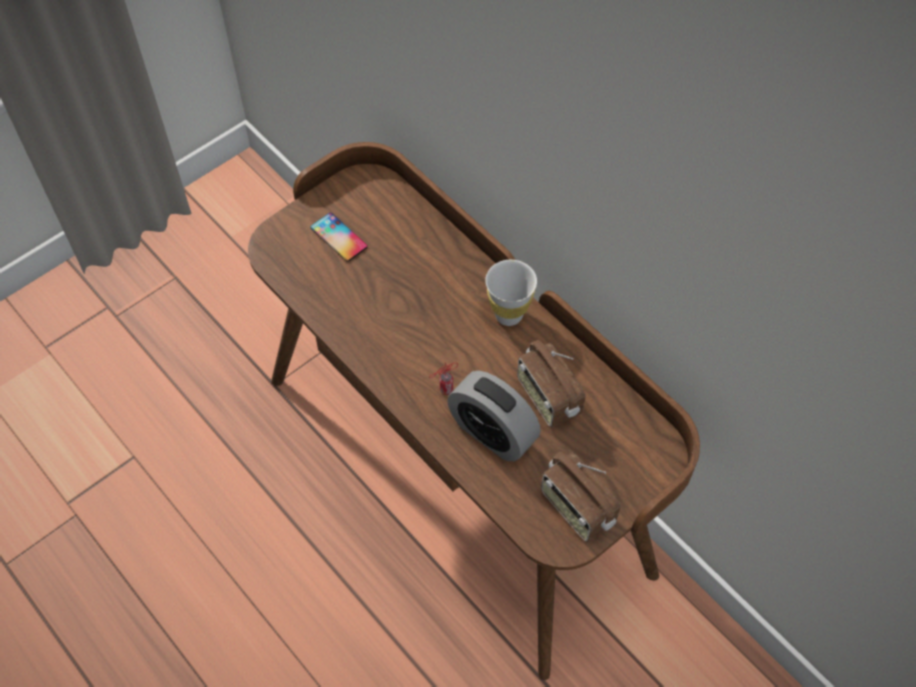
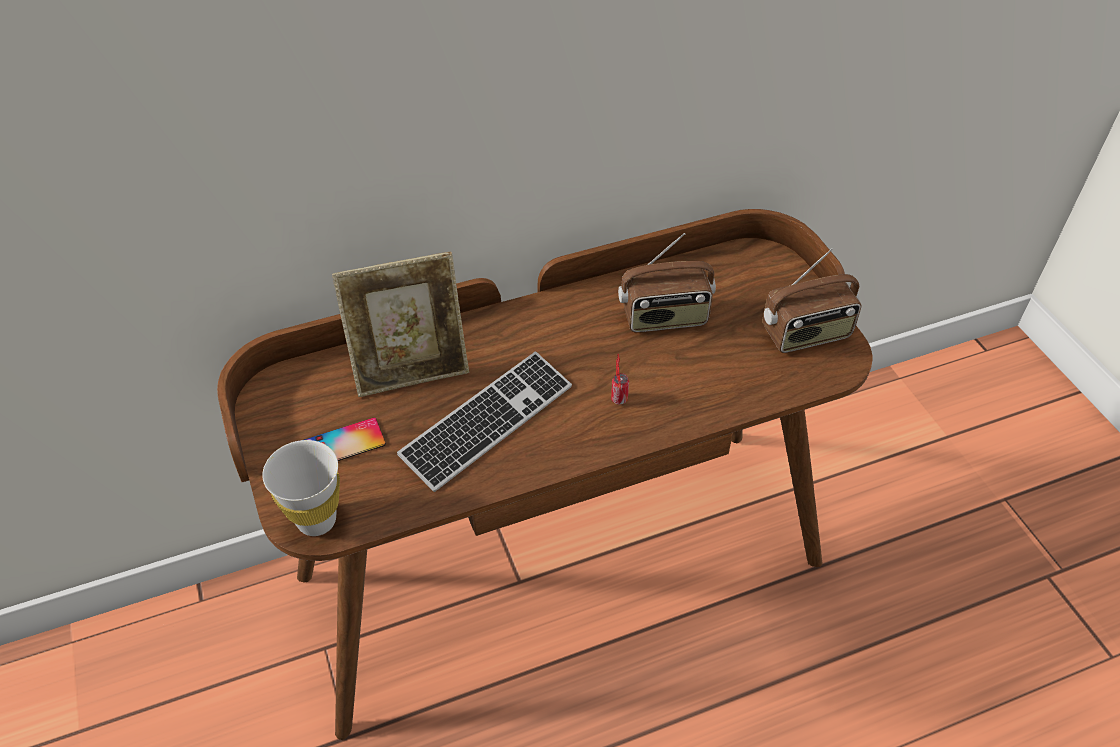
camera: 70 degrees left, 10 degrees down
(390, 313) = (487, 422): none -> keyboard
(421, 250) = (411, 369): none -> picture frame
(492, 433) = (692, 375): alarm clock -> none
(508, 315) = (544, 319): white cup -> white cup (316, 520)

